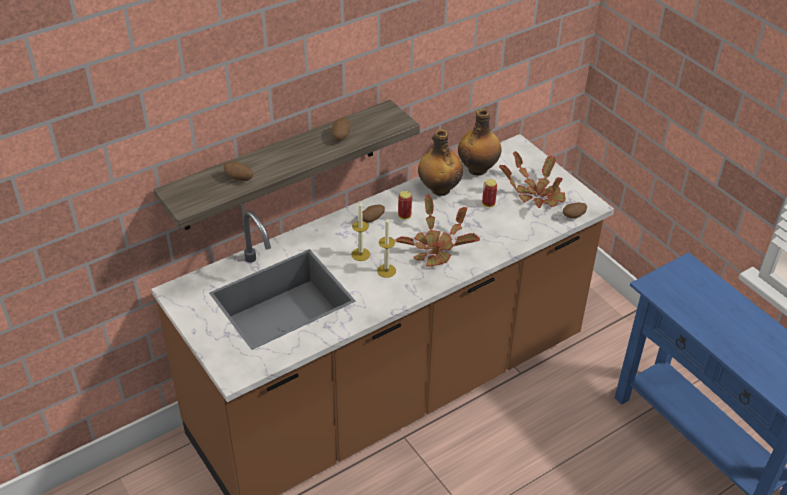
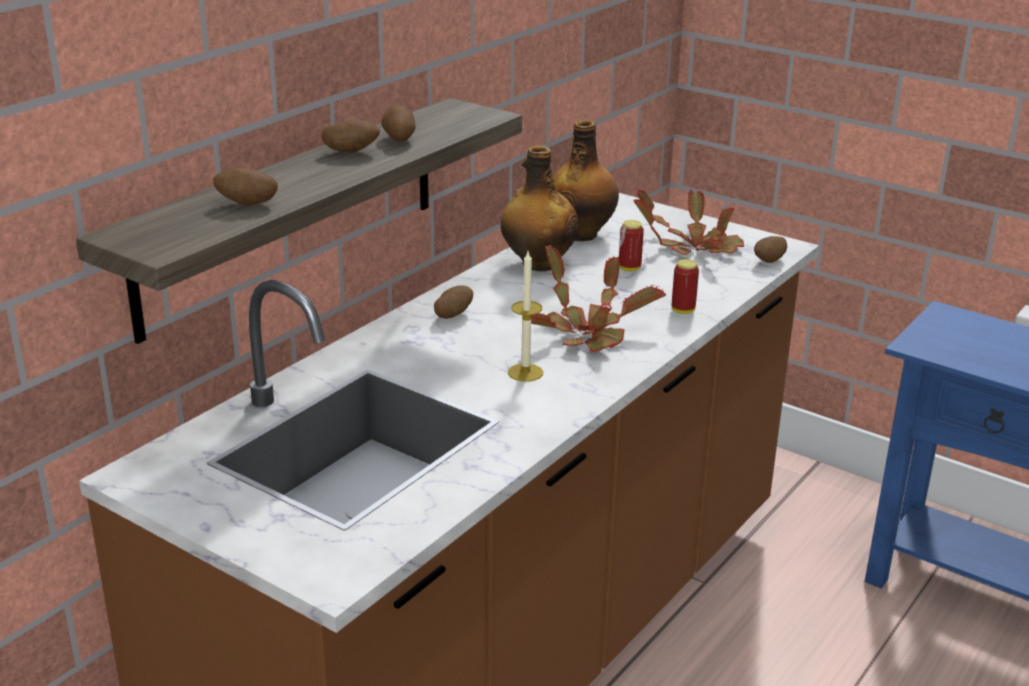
camera: 20 degrees left, 15 degrees down
(310, 143) = (351, 152): none -> potato
(360, 254) = (465, 360): candle -> none
(404, 216) = (506, 302): can -> can (683, 310)

